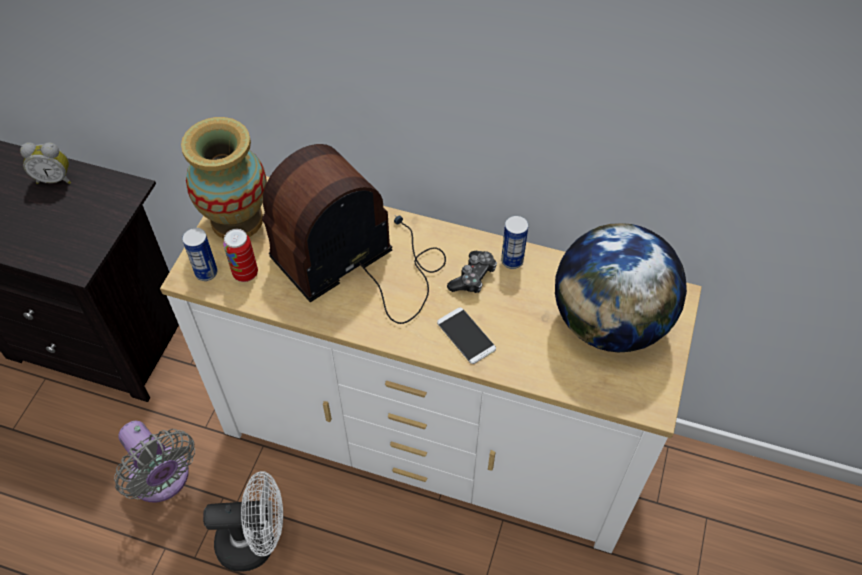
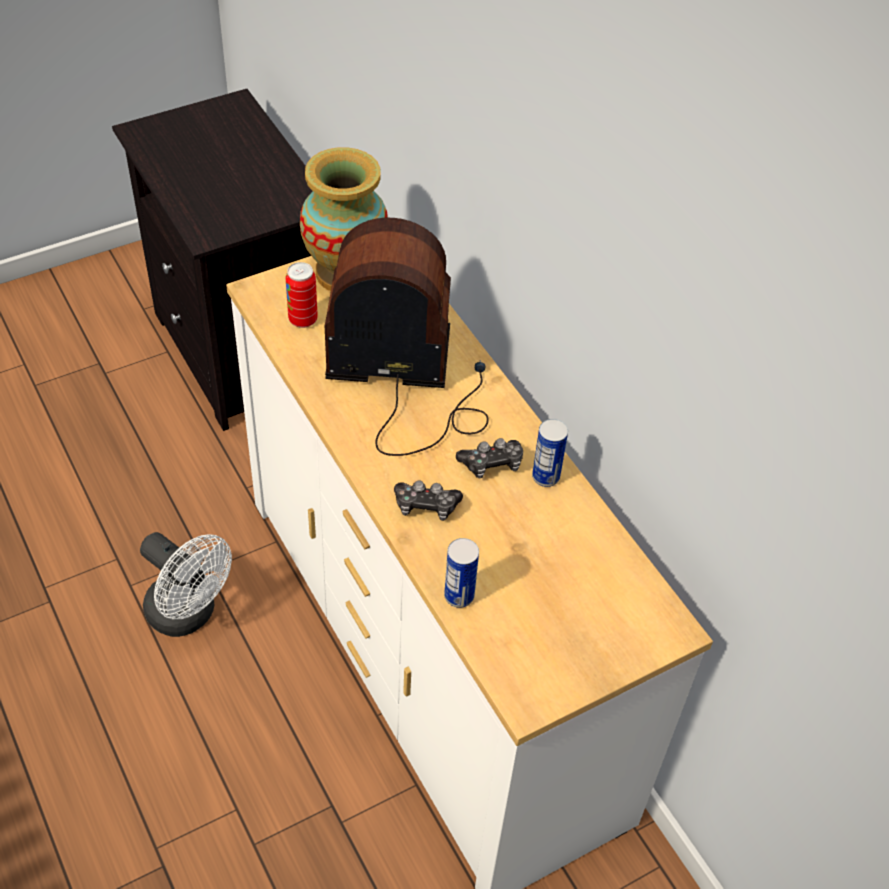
camera: 40 degrees right, 5 degrees down
(55, 178) = (263, 156): alarm clock -> none
(162, 480) = (170, 503): grey fan -> none
(206, 272) = (273, 297): can -> can (459, 596)
(466, 336) = (426, 506): phone -> game controller
(609, 322) = (575, 598): globe -> none

